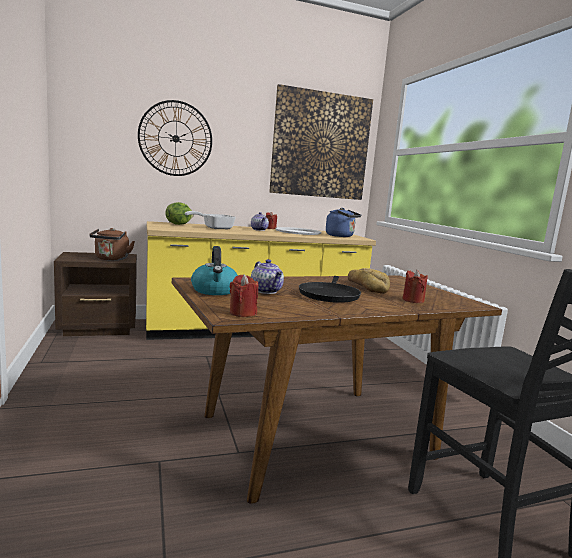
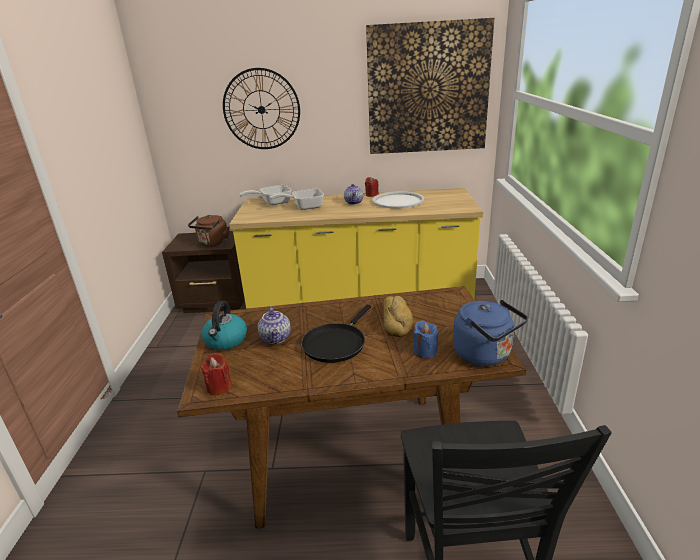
camera: 20 degrees right, 15 degrees up
(178, 224) = (272, 202): lettuce -> frying pan
(341, 236) = (445, 205): blue kettle -> blue kettle (485, 355)
(413, 300) = (425, 352): red candle -> blue candle

